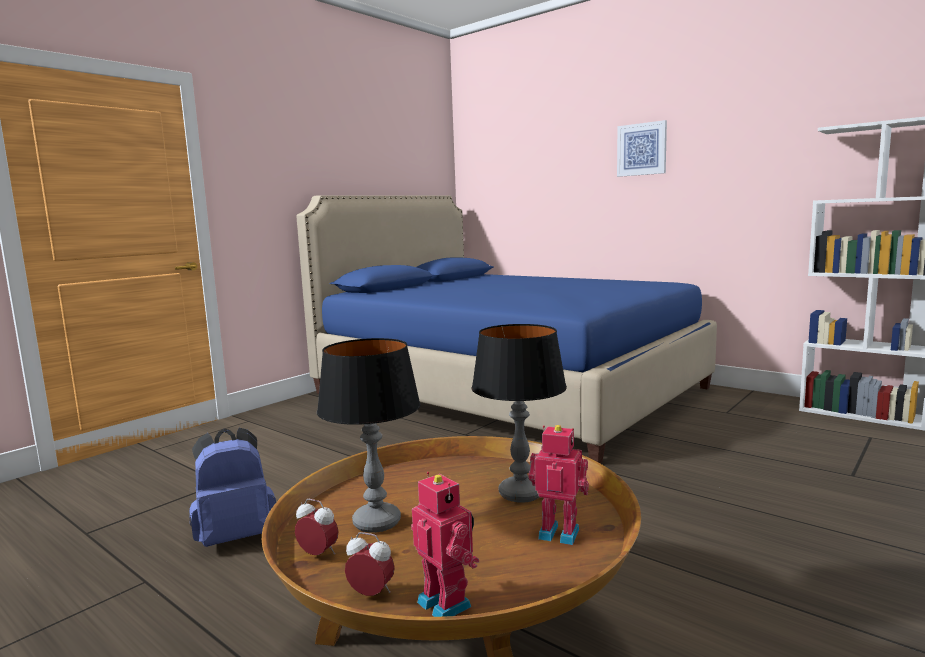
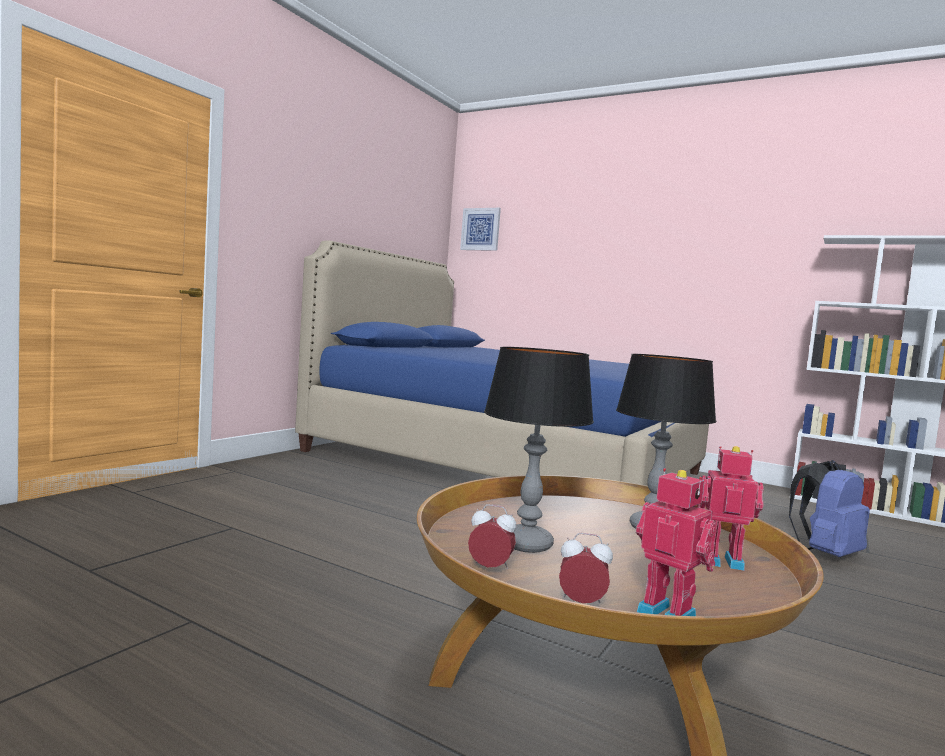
camera: 10 degrees left, 5 degrees down
(236, 536) = (279, 580): blue backpack -> blue backpack (825, 554)
(641, 149) = (647, 240): picture -> picture (480, 229)

